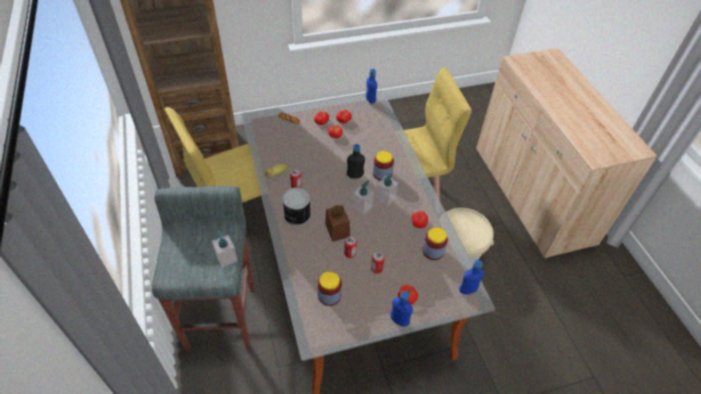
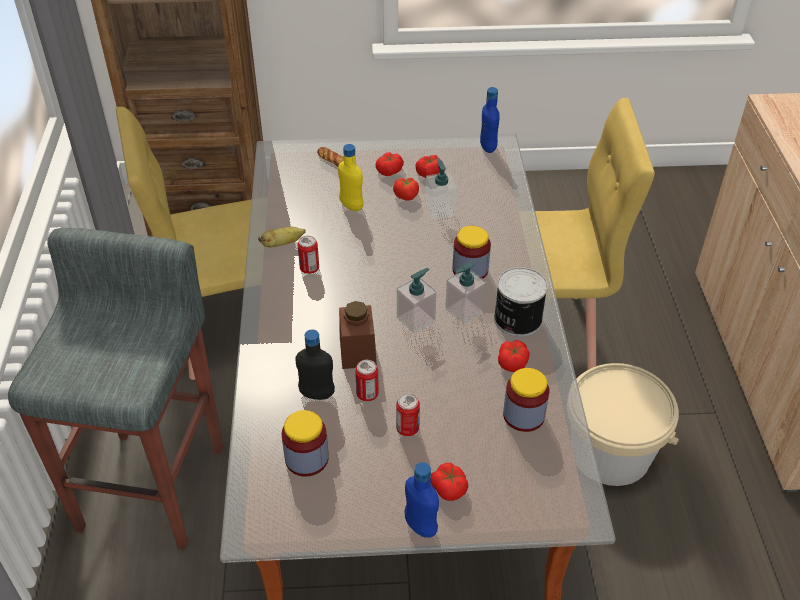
camera: 15 degrees right, 5 degrees down
(226, 258) = (146, 363): soap dispenser -> soap dispenser (440, 210)
(296, 215) = (294, 316): can -> can (516, 319)
(307, 145) = (351, 206): none -> yellow bottle
(355, 176) = (419, 267): black bottle -> black bottle (317, 394)
(468, 290) = (570, 496): blue bottle -> none

